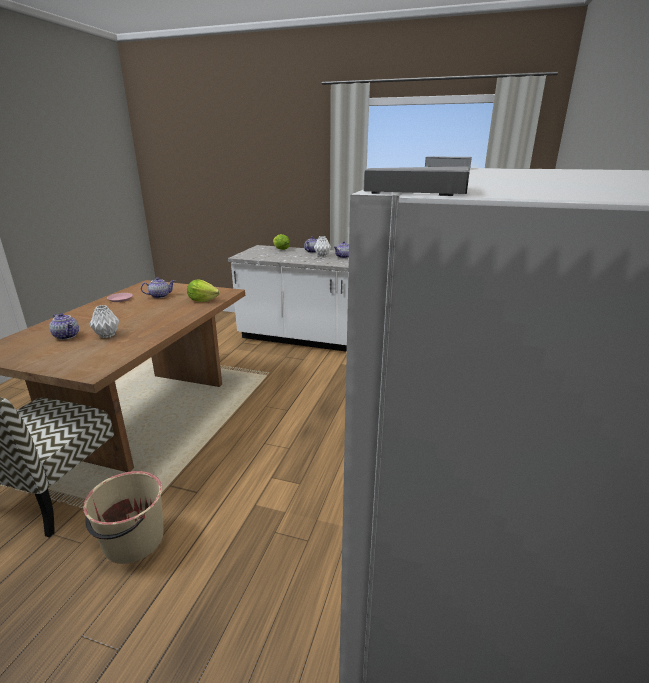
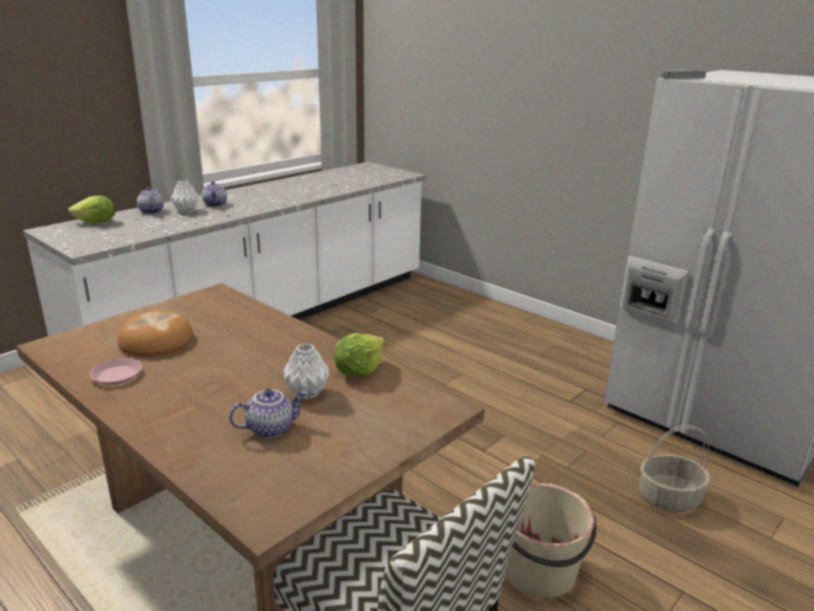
camera: 65 degrees left, 0 degrees up
(160, 296) = (155, 341): teapot -> bread
(203, 300) = (233, 313): lettuce -> lettuce (359, 371)
(260, 623) = (669, 498): none -> basket

